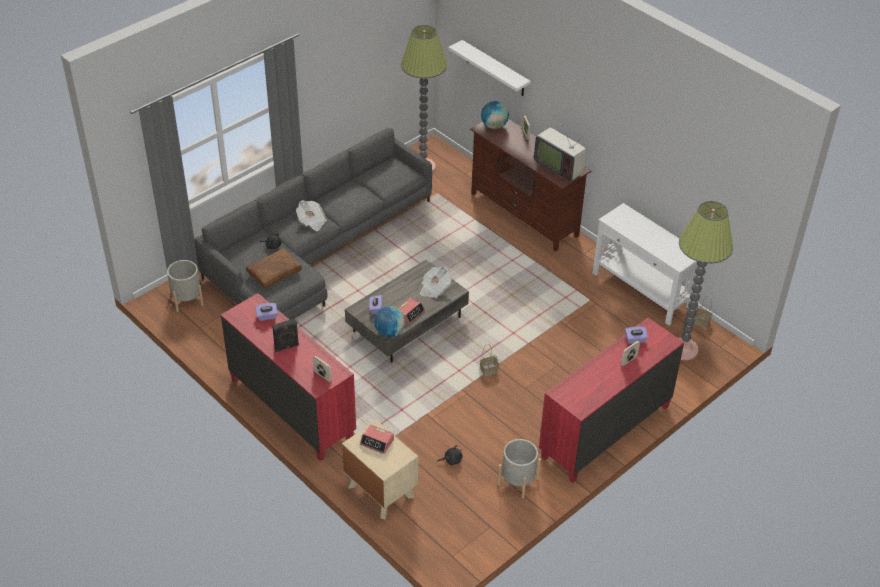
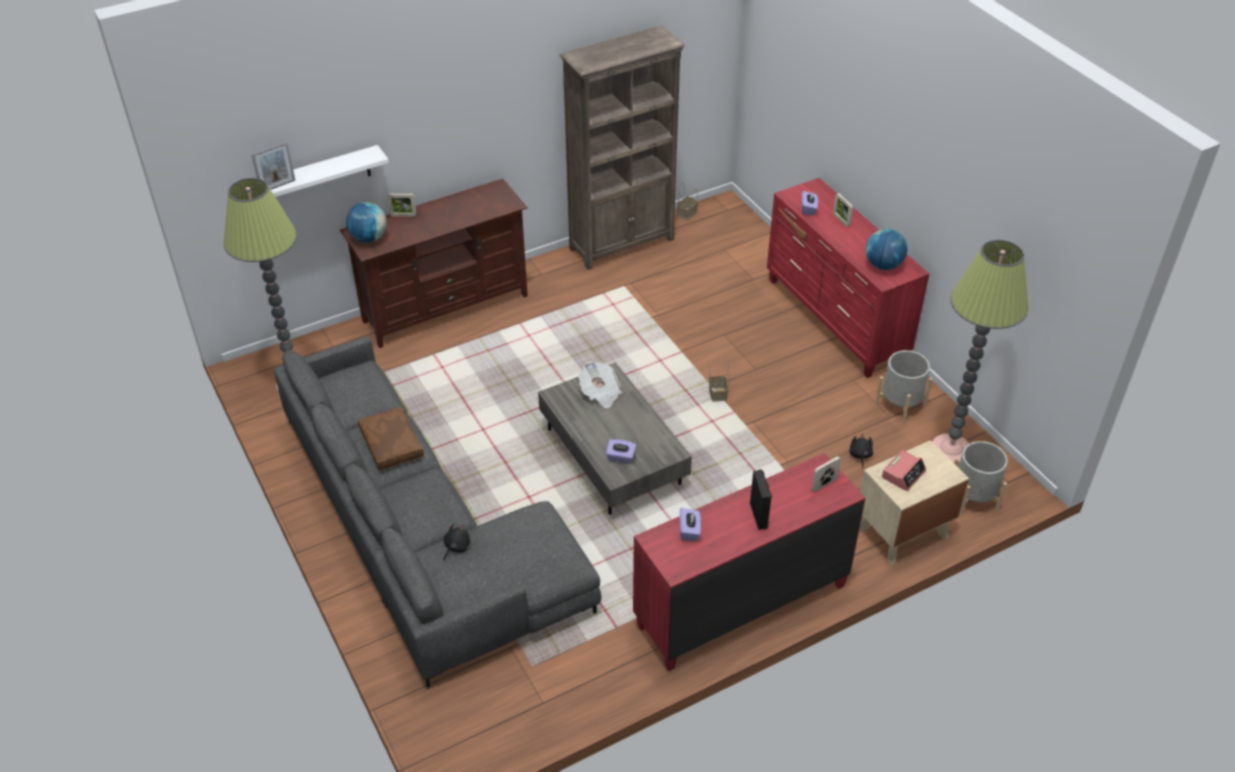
camera: 75 degrees left, 0 degrees up
(187, 299) = (470, 714): grey planter -> grey planter (973, 497)
(274, 272) = (519, 552): brown pillow -> brown pillow (390, 444)
(312, 221) = (422, 491): newspaper -> none
(389, 332) = (670, 450): globe -> globe (883, 265)
(410, 313) = (639, 424): alarm clock -> none
(466, 53) = (278, 186): none -> picture frame
(559, 166) = (483, 200): television -> none
(641, 291) = (622, 244): white console table -> brown bookcase
(683, 349) = (725, 236): floor lamp -> floor lamp (951, 450)

